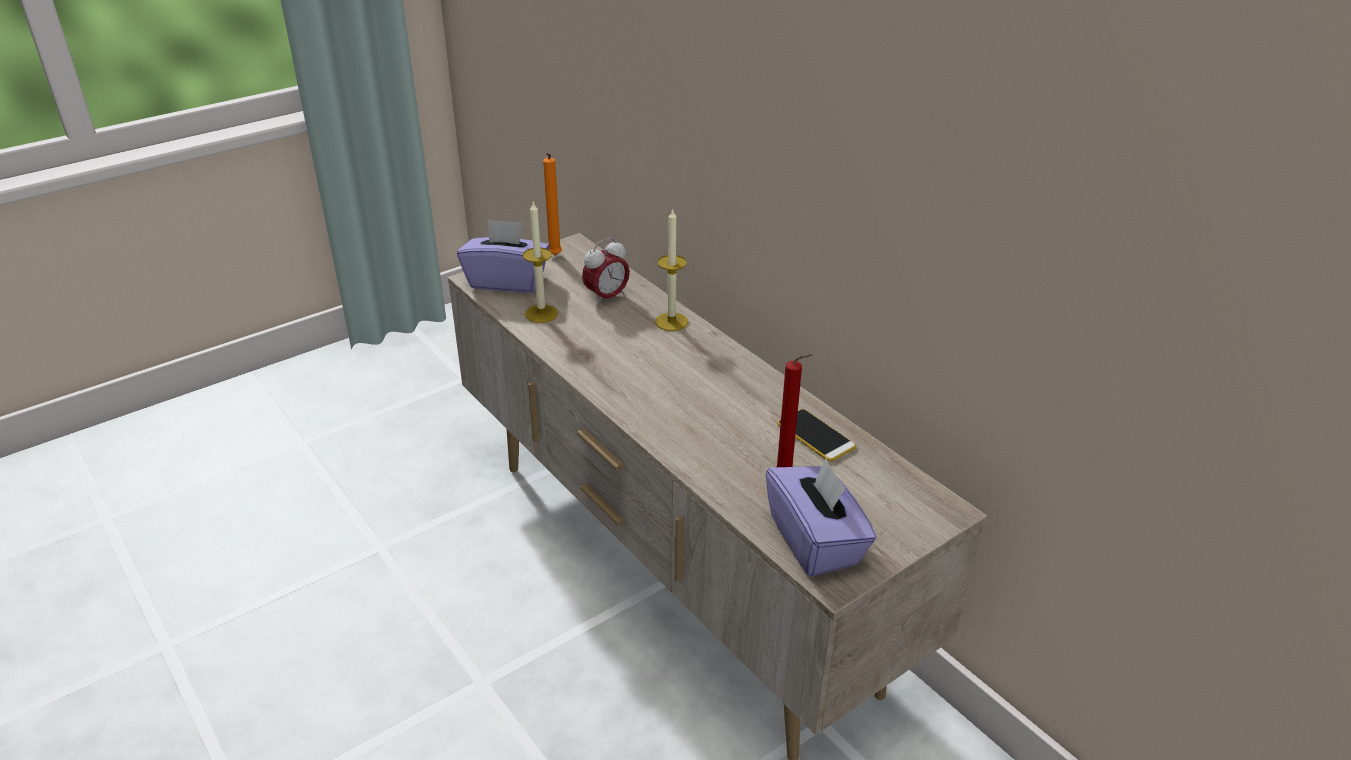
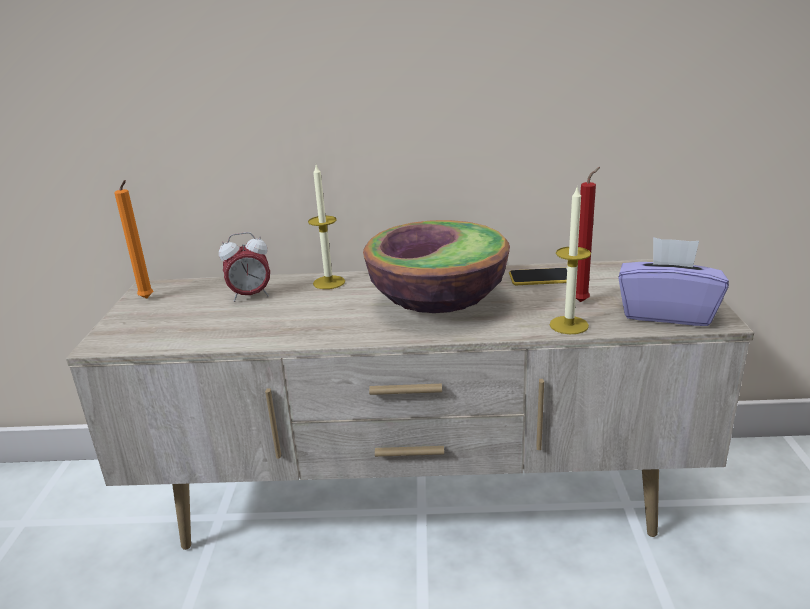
camera: 50 degrees left, 10 degrees down
(507, 281) = (138, 330): purple tissue box -> none
(541, 313) = (219, 329): candle -> candle (569, 325)
(606, 297) = (250, 296): alarm clock -> alarm clock turned 75 degrees clockwise
(694, 395) = (438, 302): none -> bowl

